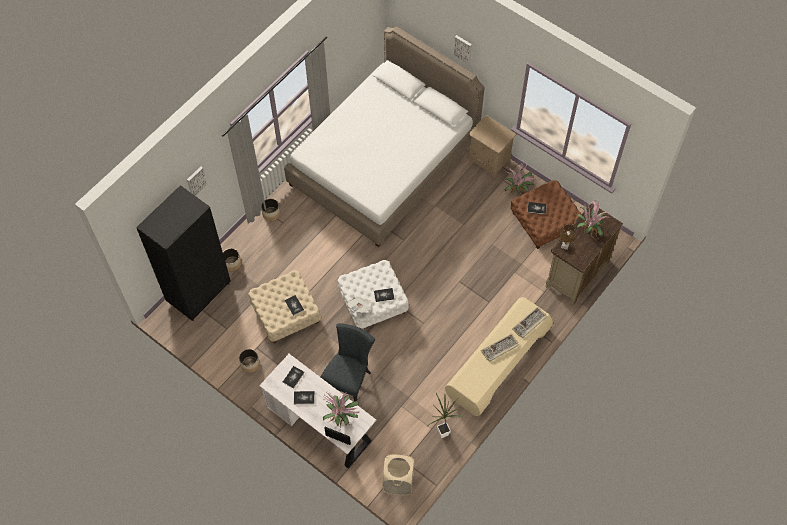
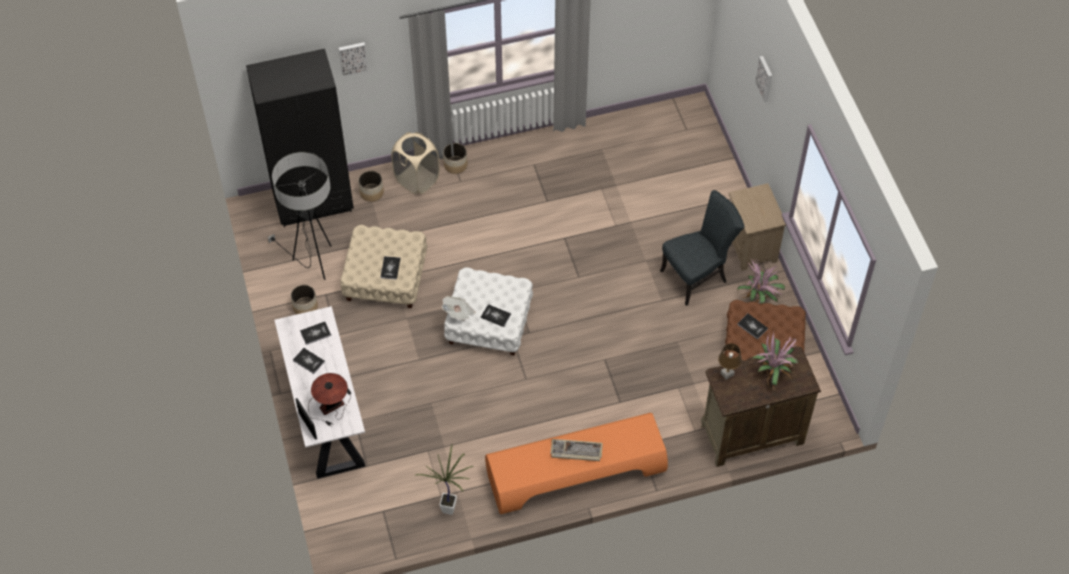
camera: 35 degrees right, 5 degrees down
(232, 332) = (314, 262): none -> floor lamp
(341, 417) = (331, 405): potted plant -> table lamp
(349, 380) = (395, 388): grey chair -> grey chair (697, 275)
(383, 162) = (626, 181): white bed -> none
(398, 482) = (358, 527): beige laundry basket -> beige laundry basket (417, 179)
(498, 362) = (575, 473): beige bench -> orange bench
(529, 323) = (633, 445): keyboard -> none

